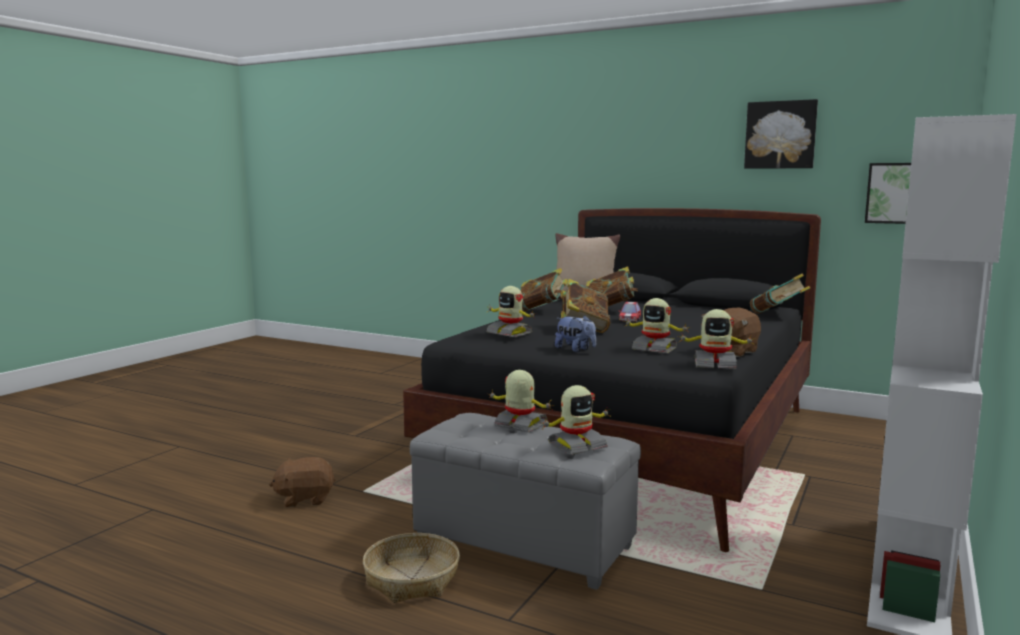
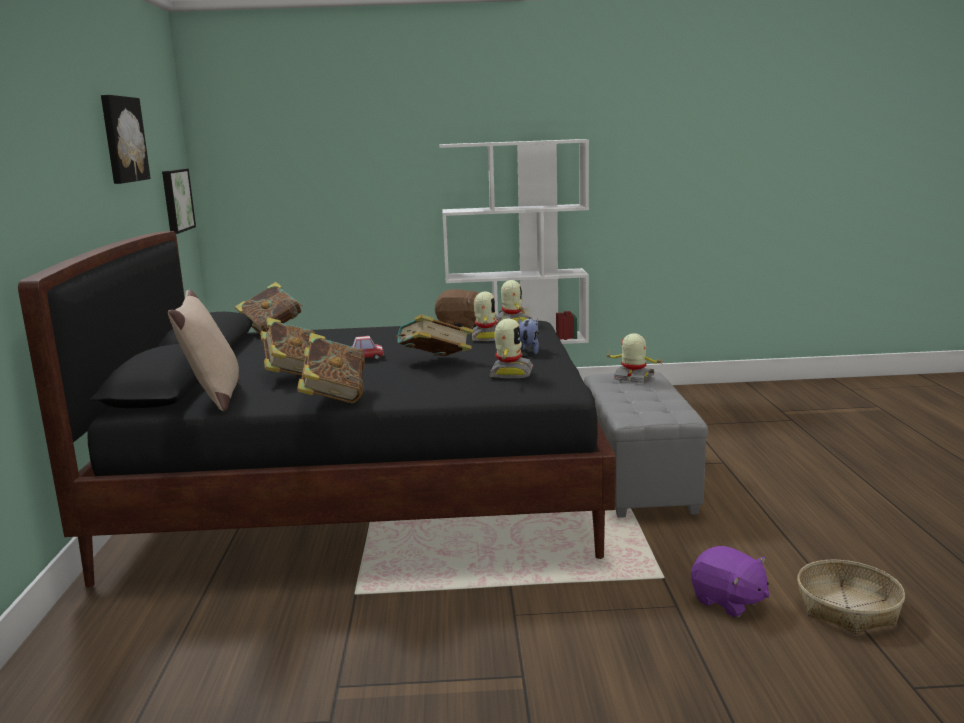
camera: 120 degrees left, 5 degrees up
(305, 499) = (728, 601): brown plush toy -> purple plush toy
(412, 579) = (741, 498): basket -> basket (848, 608)
(520, 425) = (622, 398): toy robot -> none

